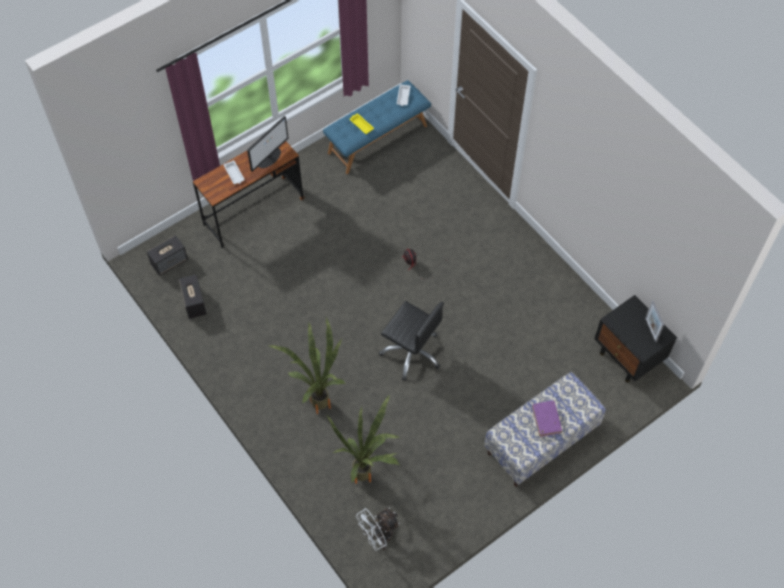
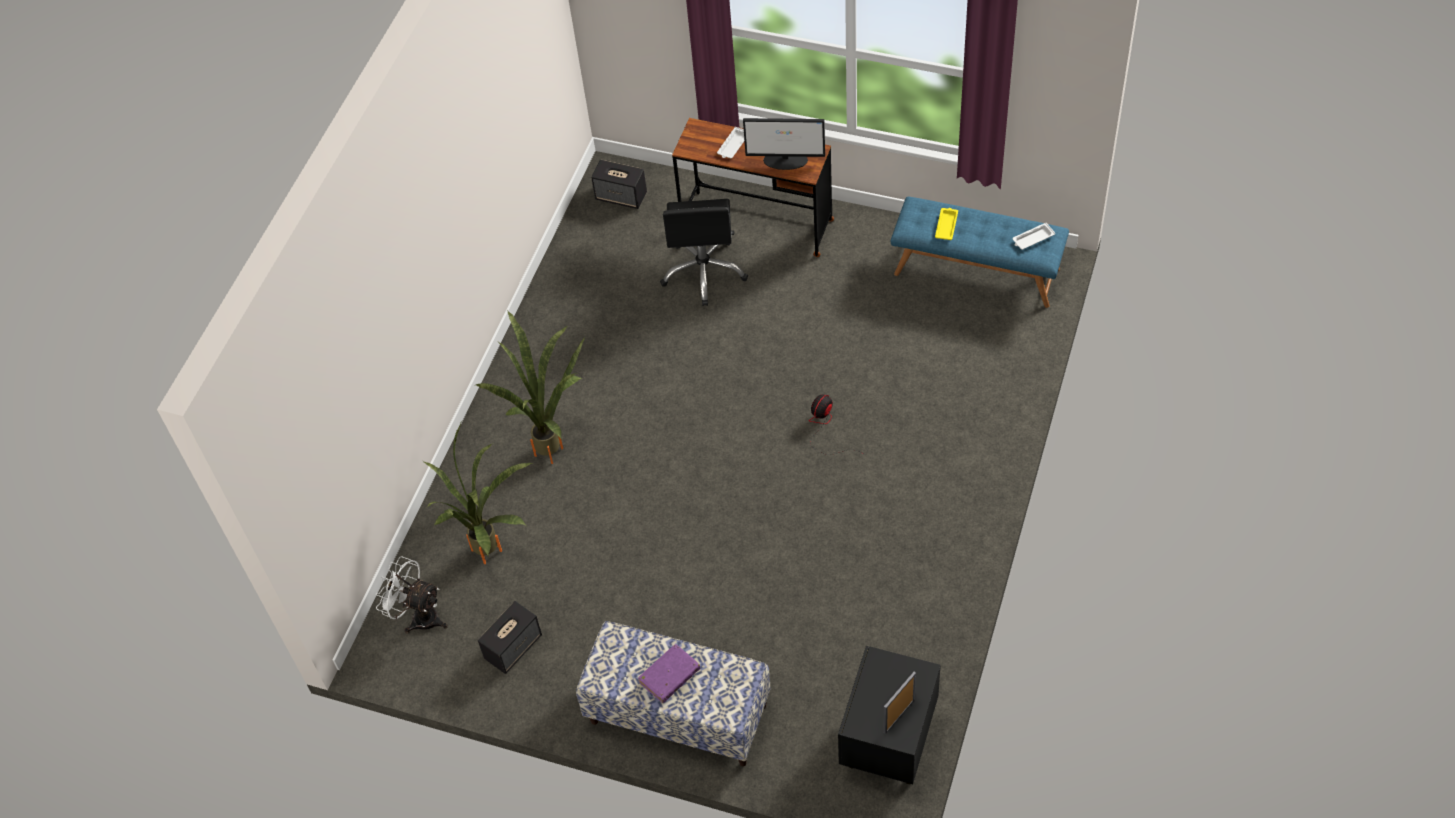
camera: 60 degrees right, 5 degrees down
(194, 303) = (587, 252): speaker -> speaker (513, 647)
(412, 352) = (694, 498): black office chair -> black office chair (704, 271)

